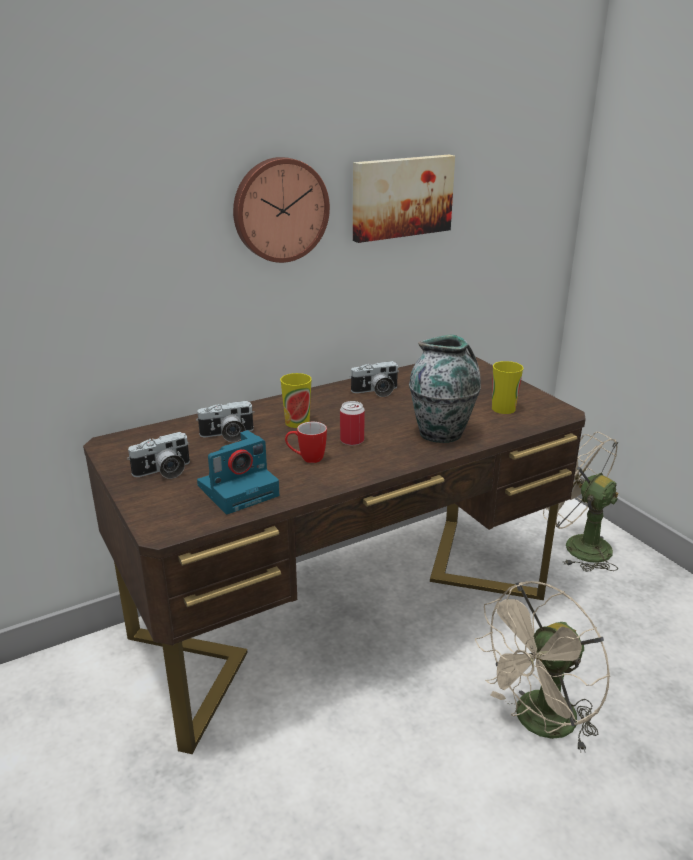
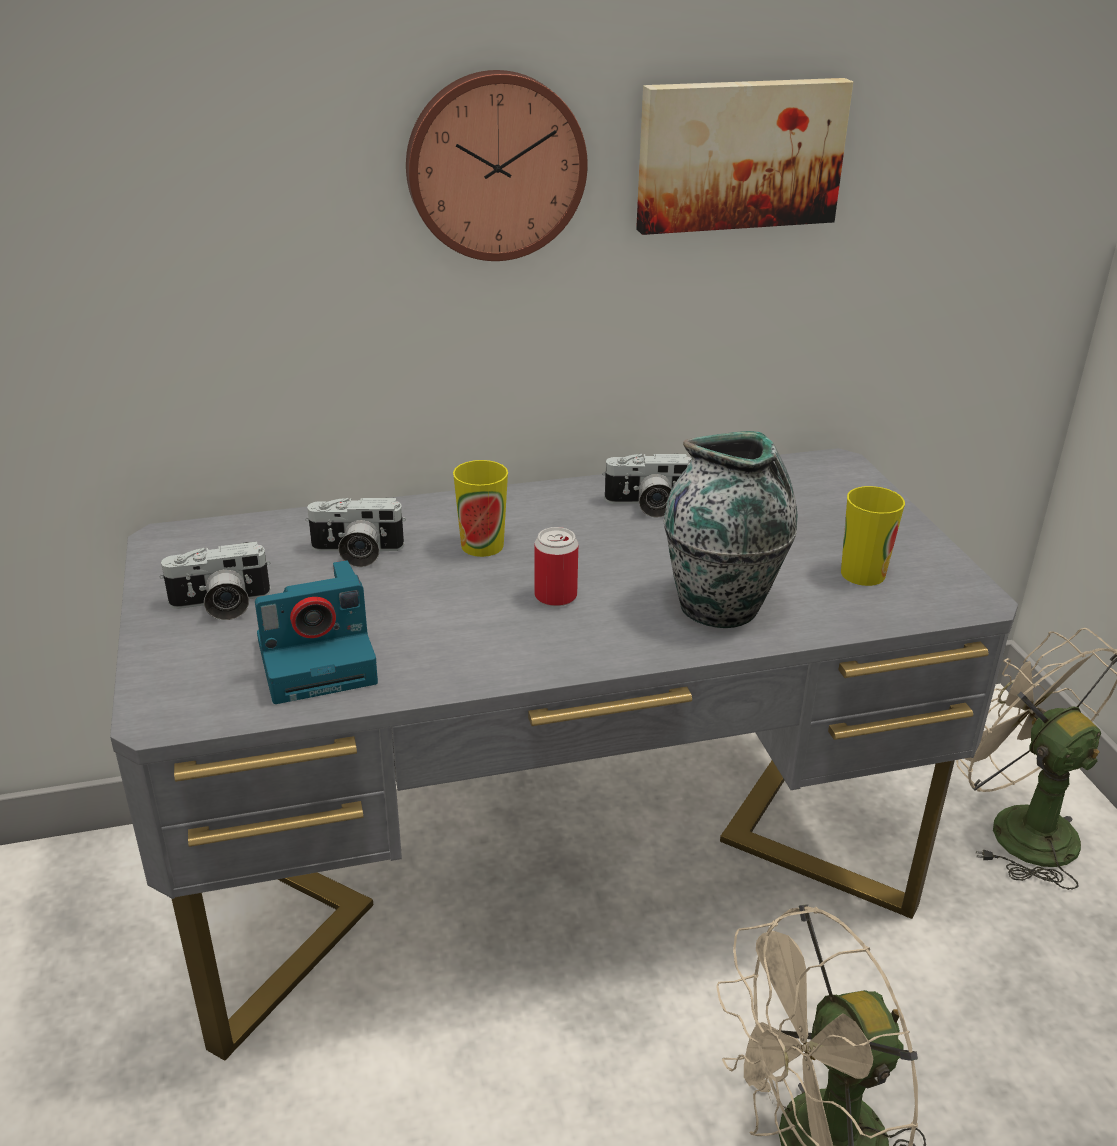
camera: 15 degrees right, 5 degrees up
(306, 459) = (460, 619): mug -> none
(344, 615) = (552, 873): brown desk -> grey desk

